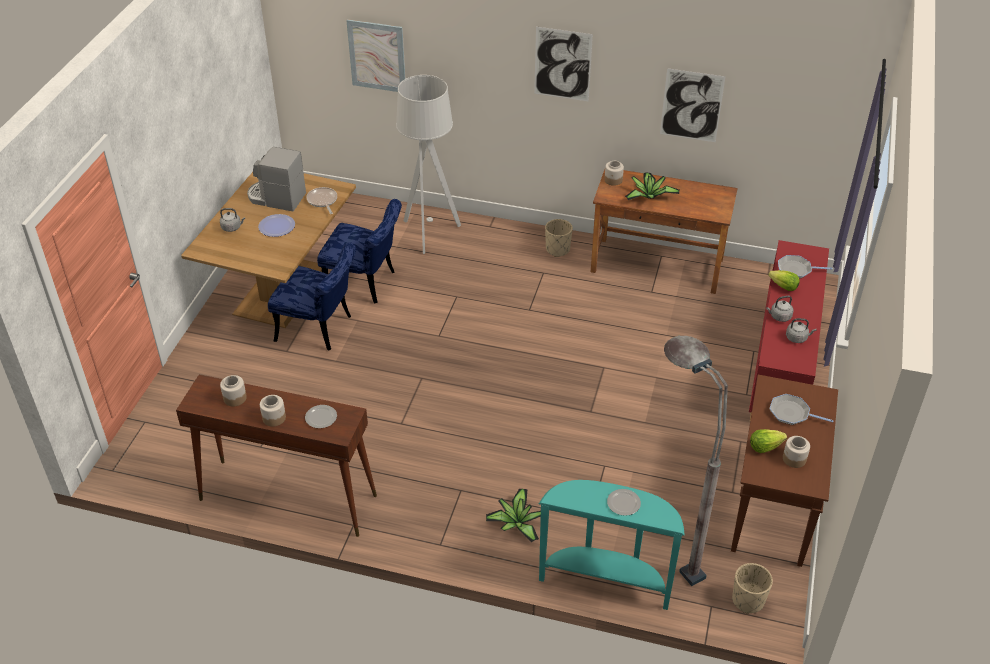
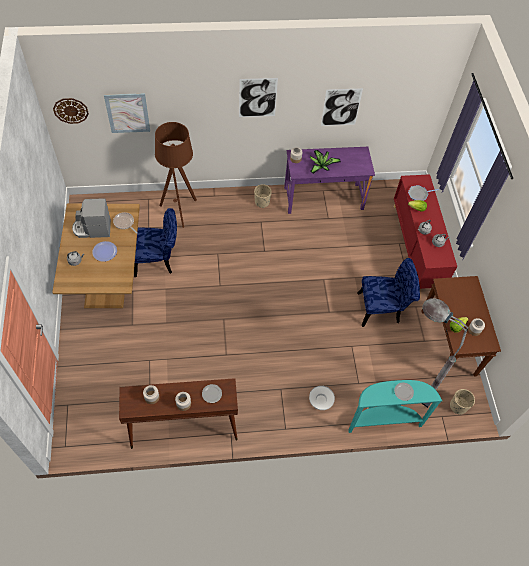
camera: 25 degrees left, 15 degrees up
(302, 37) = (70, 110): none -> wall clock
(320, 329) = (145, 302): blue chair -> blue chair (382, 309)
(429, 233) = (180, 211): grey floor lamp -> brown floor lamp
(516, 523) = (321, 400): potted plant -> white bowl
(657, 265) = (323, 198): brown desk -> purple desk
(791, 413) = (461, 299): frying pan -> none

